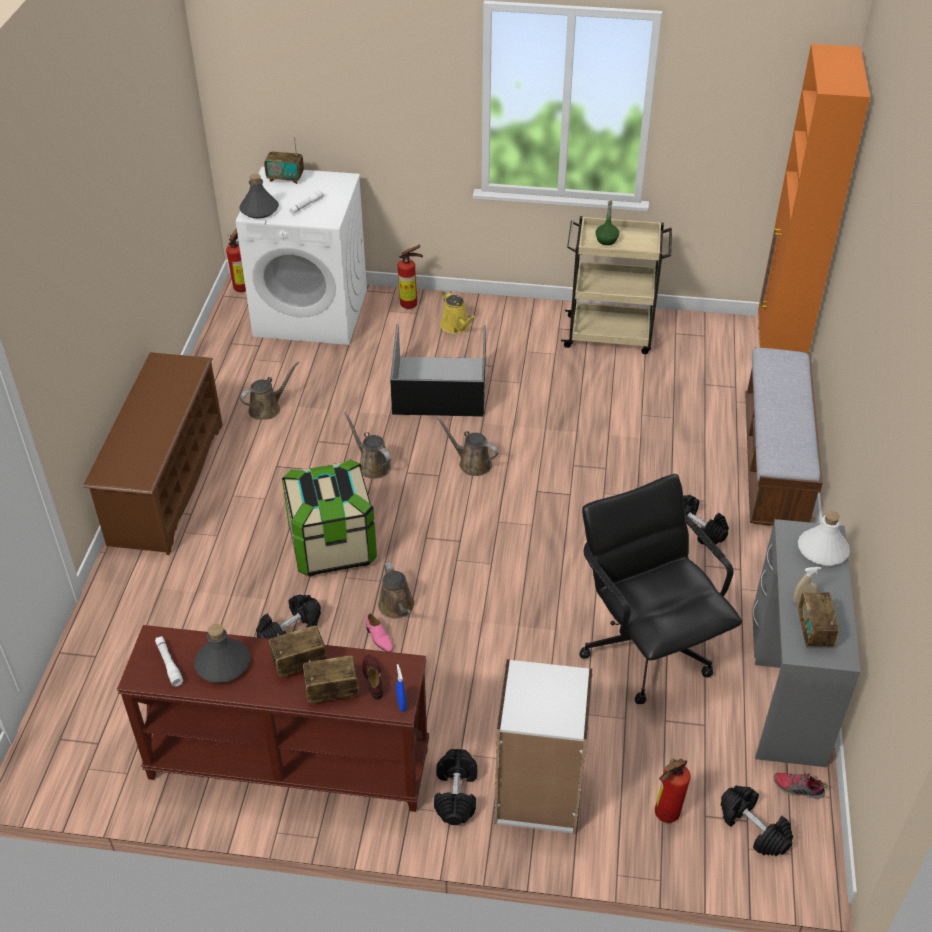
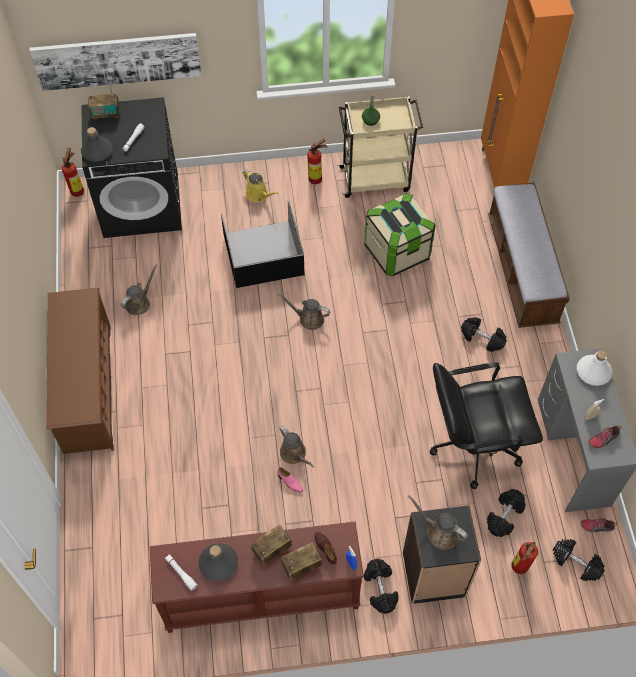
camera: 15 degrees left, 15 degrees up
(290, 629) = (224, 491): black dumbbell -> black dumbbell (504, 516)
(310, 113) = (117, 60): none -> picture
(312, 313) = (142, 205): white washing machine -> black washing machine
(332, 546) = (231, 414): storage box -> storage box (397, 251)
(372, 465) = (236, 337): brown watering can -> brown watering can (439, 532)
(411, 304) = (217, 181): fire extinguisher -> fire extinguisher (317, 179)
(538, 795) = (434, 575): white bookcase -> black bookcase
(647, 648) = (474, 444): black office chair -> black office chair turned 60 degrees counterclockwise
(814, 632) = (603, 439): radio -> shoe

